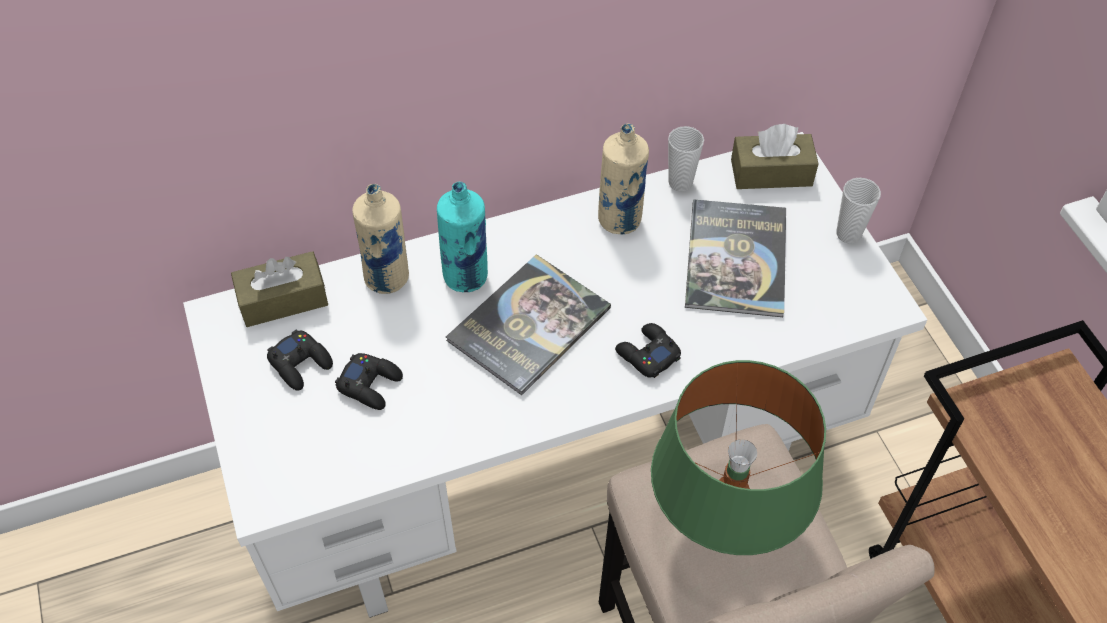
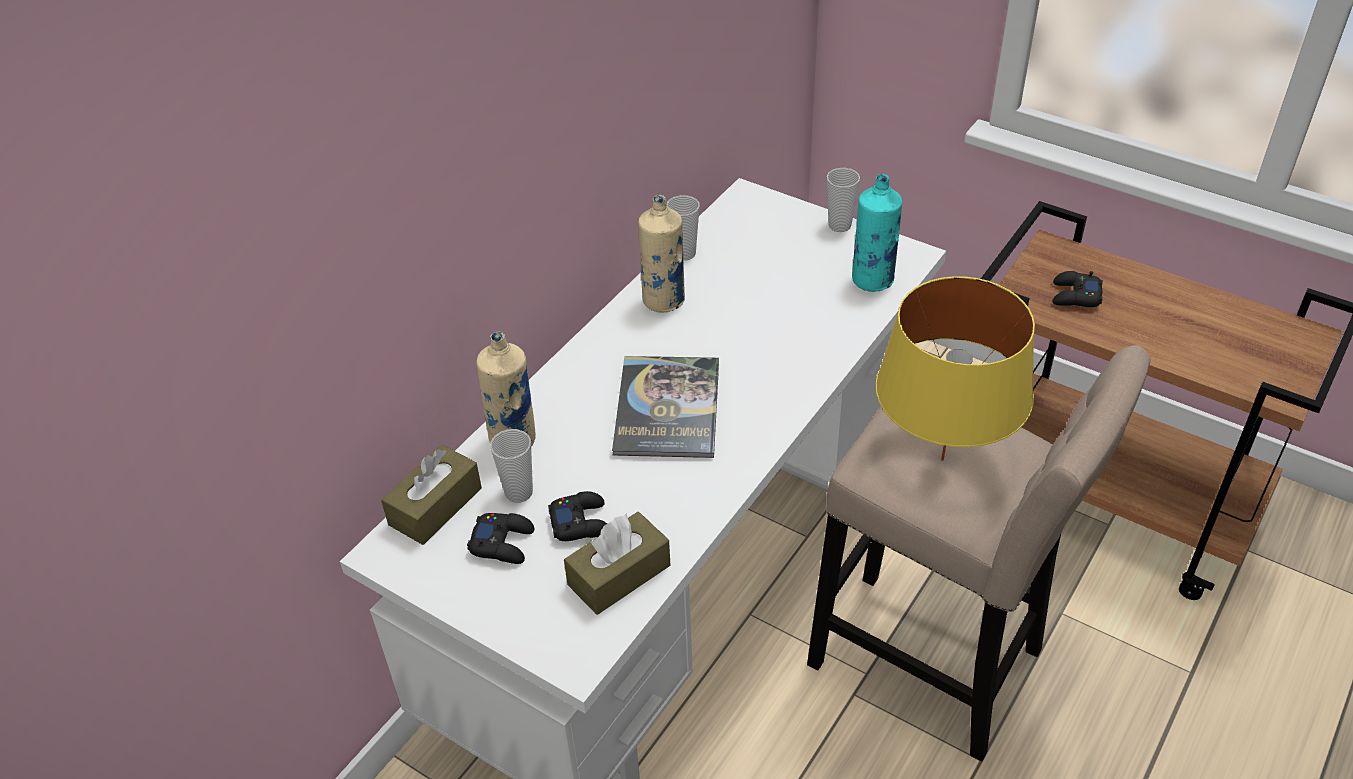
camera: 35 degrees left, 10 degrees down
(350, 327) = (519, 492): none -> cup
(466, 276) = (580, 403): turquoise bottle -> turquoise bottle (872, 280)
(647, 354) = (779, 377): black game controller -> black game controller (1075, 296)
(723, 524) = (942, 459): green table lamp -> yellow table lamp
(736, 259) = (778, 281): book -> none
(771, 173) = (744, 214): brown tissue box -> brown tissue box (619, 575)

